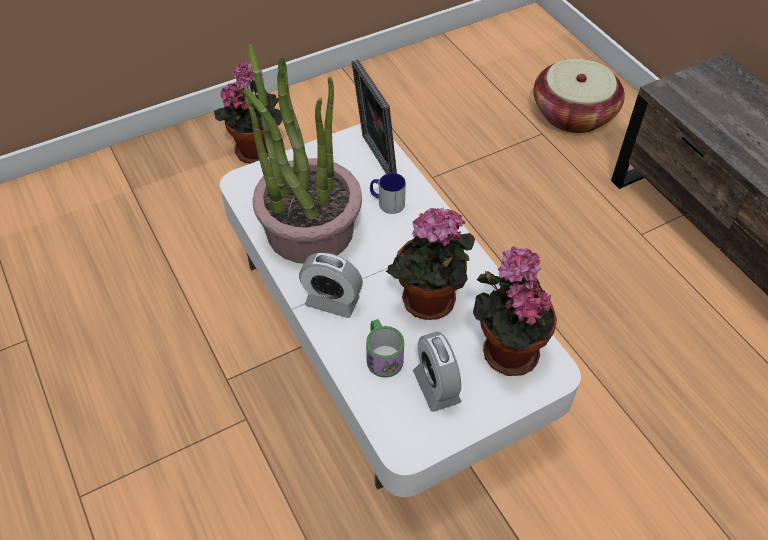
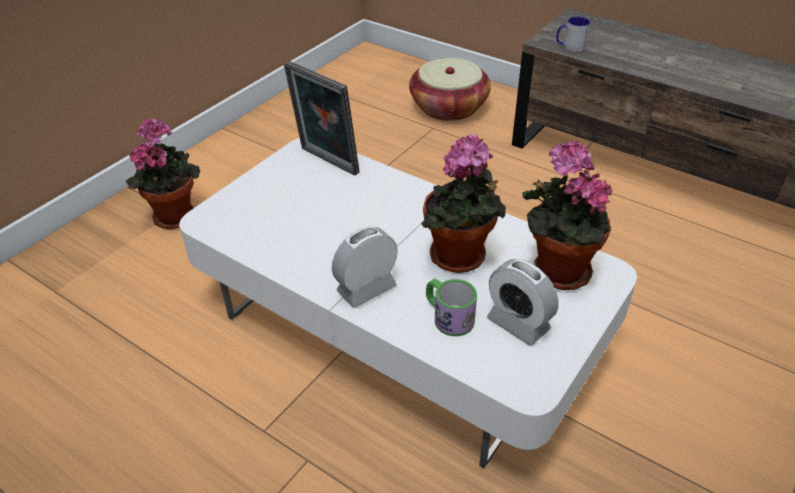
camera: 25 degrees left, 10 degrees down
(309, 229) = (301, 237): potted plant -> none
(332, 301) = (366, 289): alarm clock -> alarm clock turned 150 degrees clockwise
(387, 202) = (362, 192): mug -> mug (570, 47)

